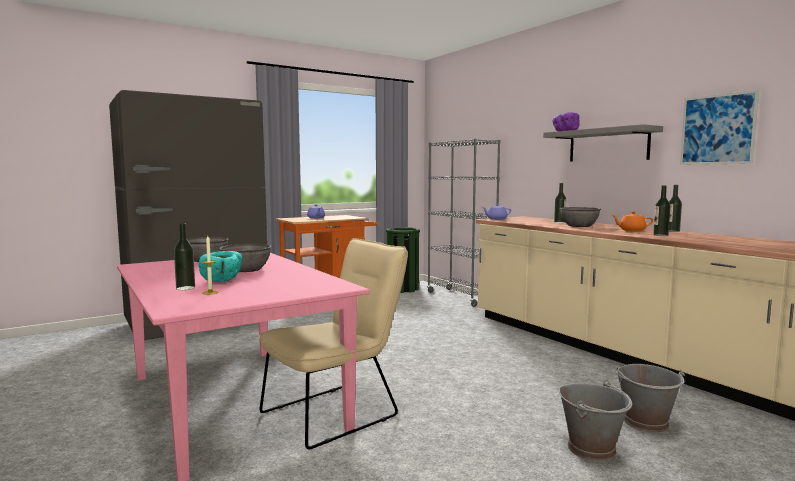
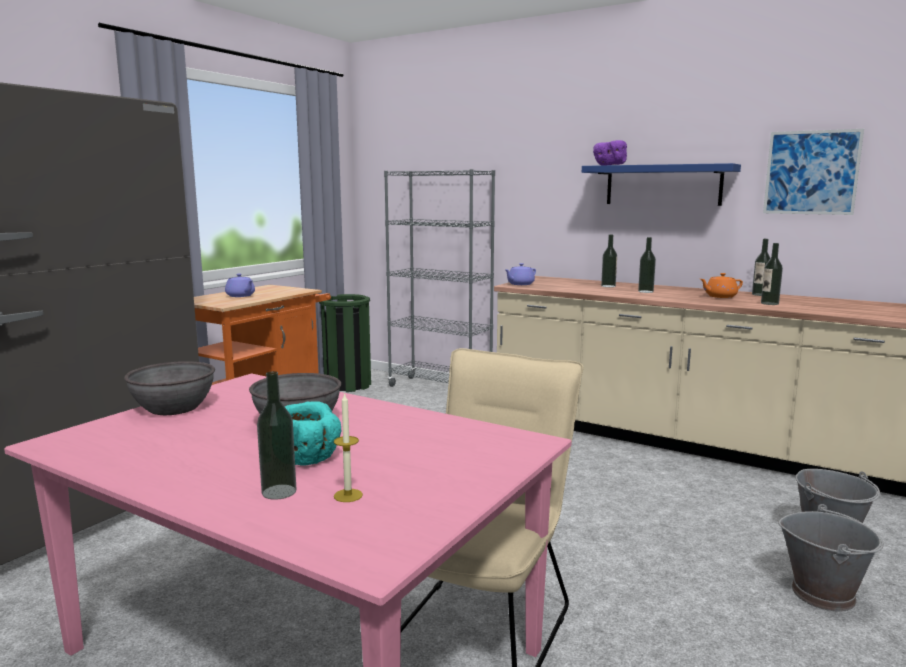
camera: 25 degrees left, 5 degrees up
(579, 226) = (645, 291): grey bowl -> bottle
(608, 145) = (663, 185): grey shelf -> blue shelf

